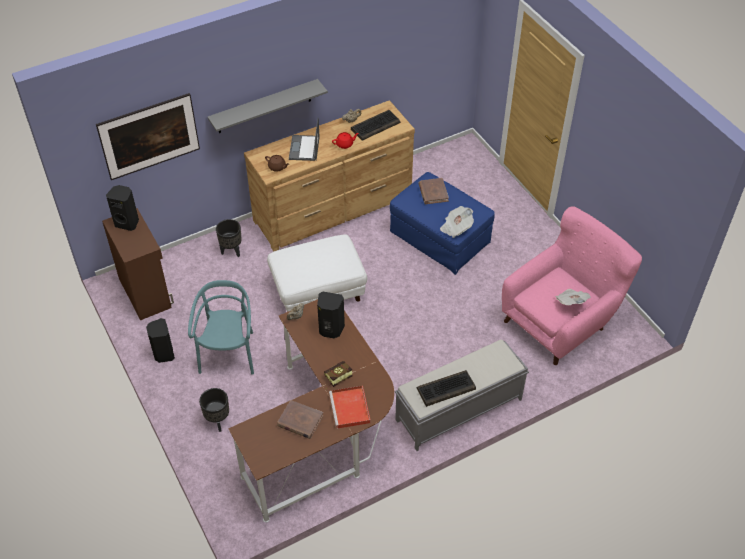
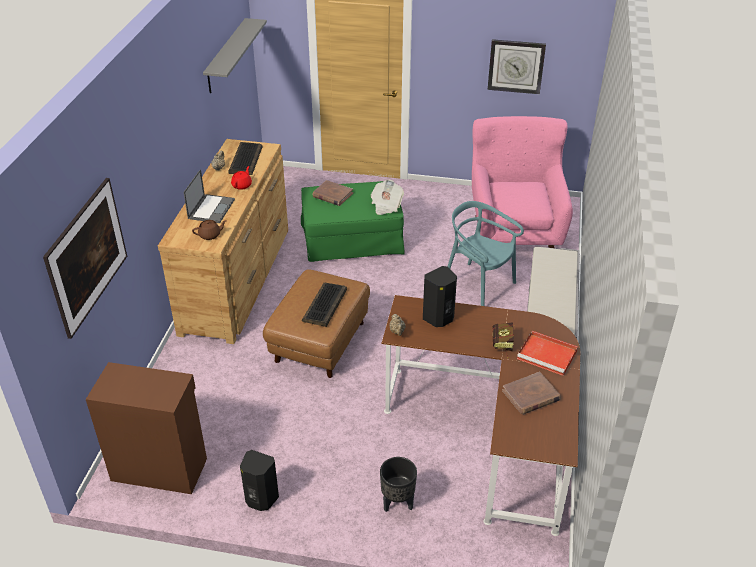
camera: 50 degrees left, 10 degrees down
(127, 223) = (119, 380): black speaker -> none
(229, 353) = (320, 446): turquoise chair -> turquoise chair (478, 285)
(231, 251) = (194, 372): black planter -> none
(264, 106) = (157, 178): grey shelf -> grey shelf (226, 56)
(304, 148) = (211, 208): laptop -> laptop turned 120 degrees counterclockwise
(318, 290) = (319, 341): white ottoman -> brown ottoman
(439, 237) = (351, 240): blue ottoman -> green ottoman
(445, 389) = (557, 303): keyboard -> keyboard (325, 306)
(571, 302) = (537, 193): newspaper -> none
(637, 183) = (516, 66): none -> wall clock

